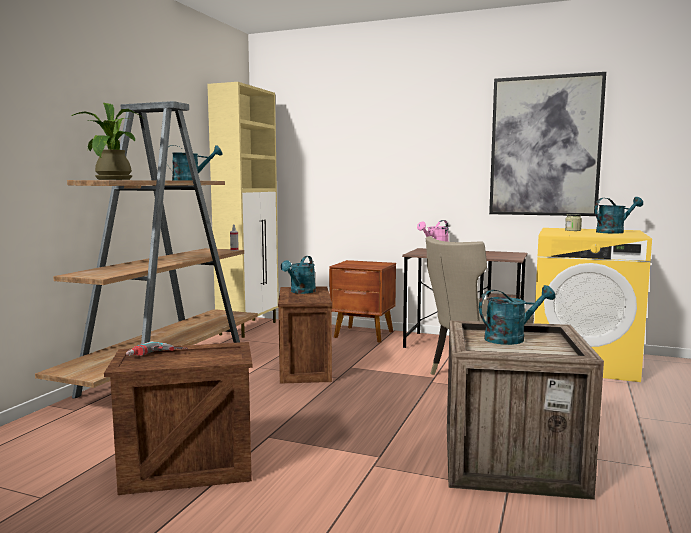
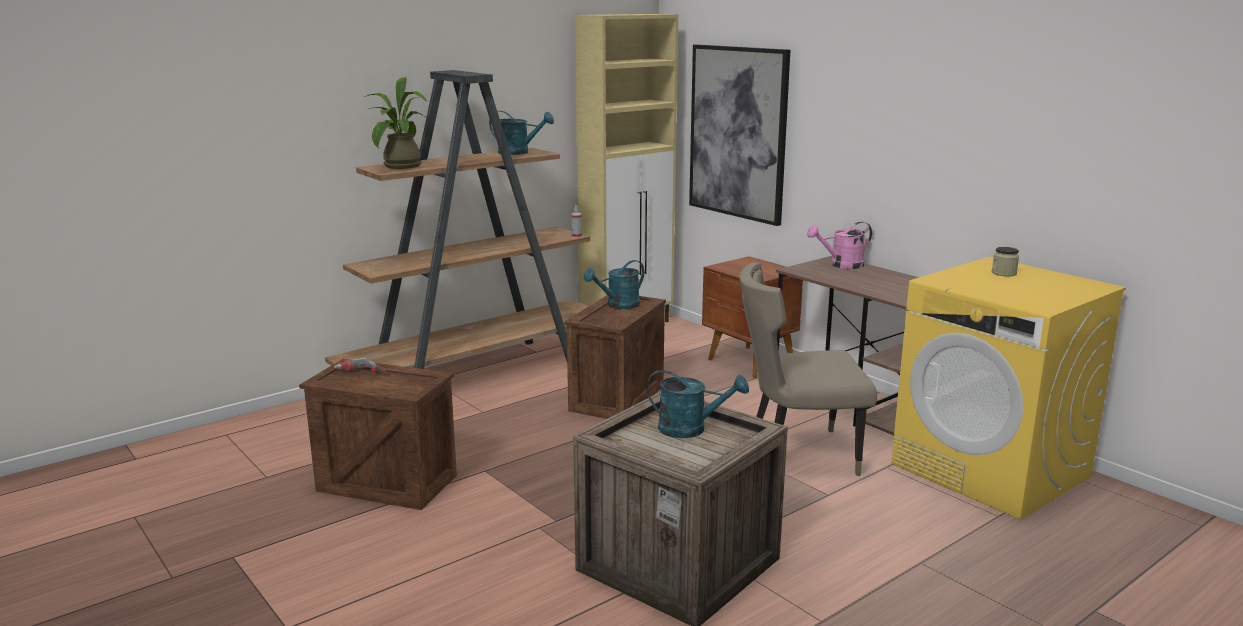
camera: 30 degrees right, 10 degrees up
(545, 146) = (1006, 131): picture -> picture (738, 132)
(614, 232) = (1053, 288): turquoise watering can -> none

